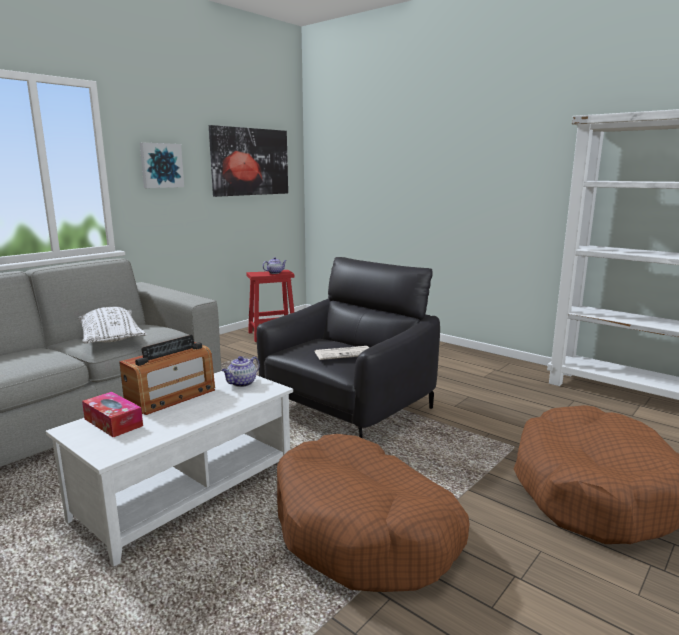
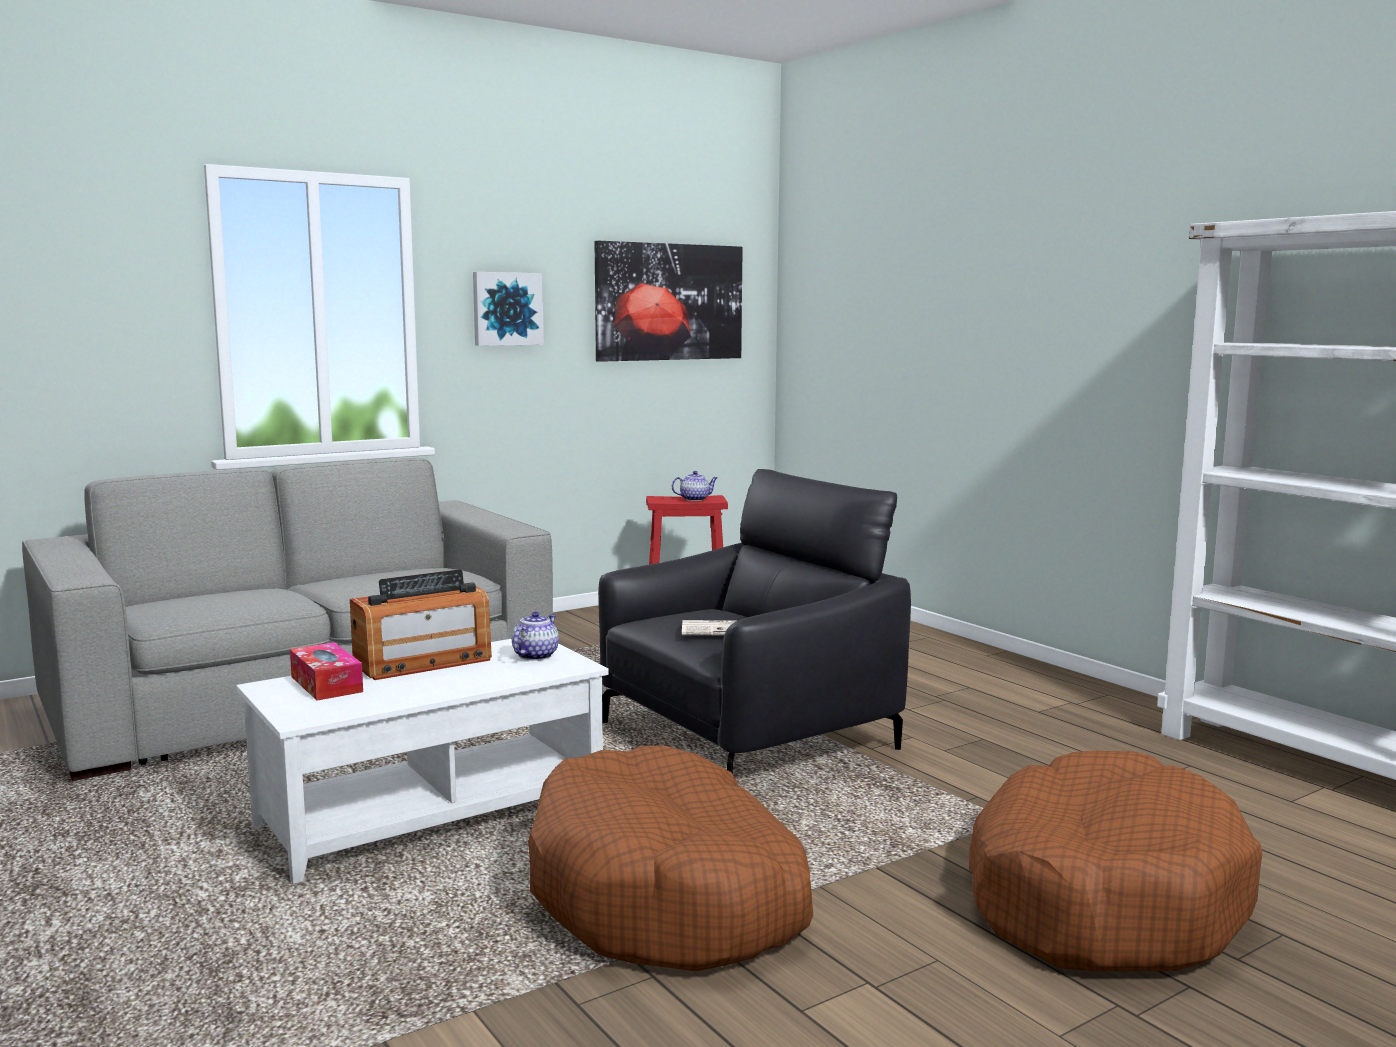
camera: 15 degrees right, 5 degrees down
(111, 337) = (379, 579): white pillow -> none
(241, 383) = (535, 655): teapot -> teapot turned 150 degrees clockwise

